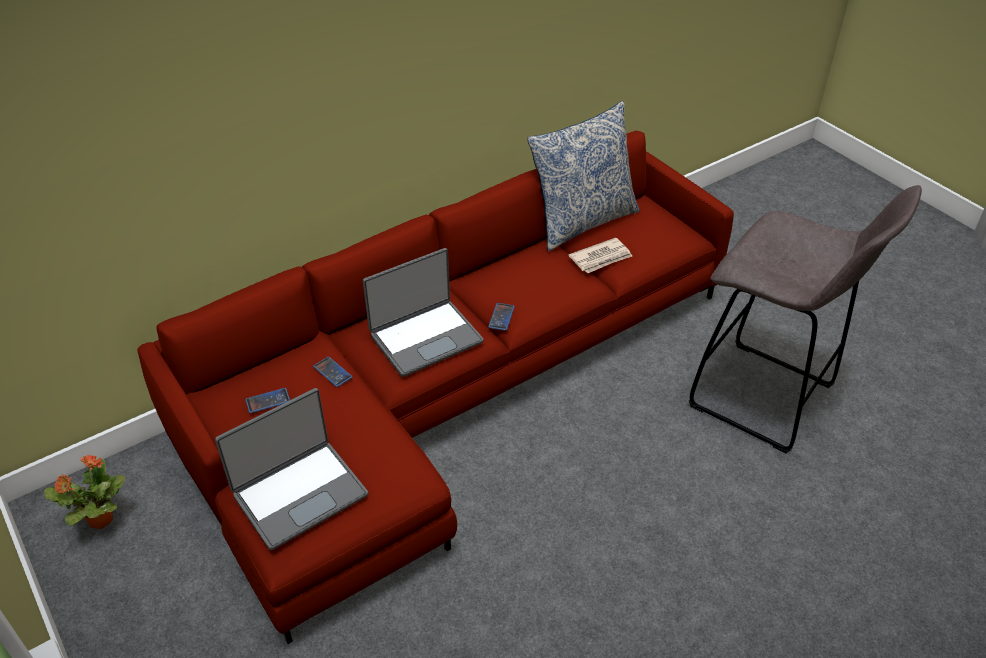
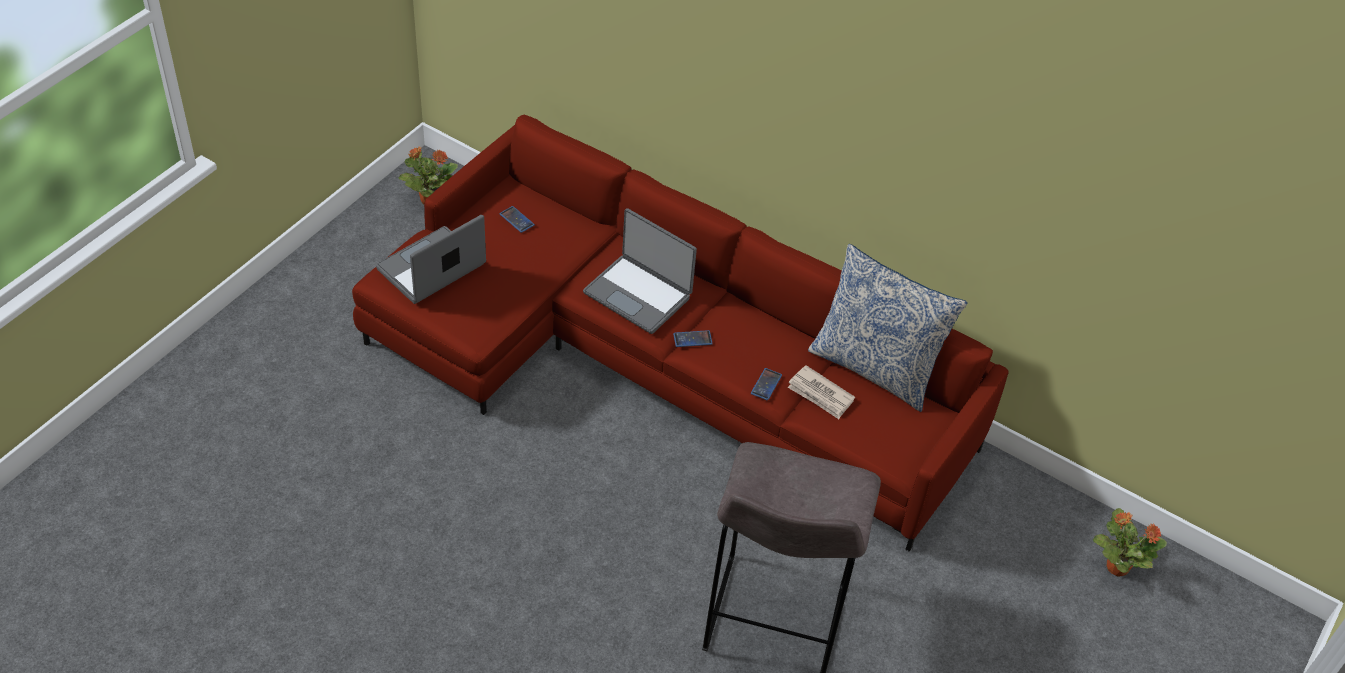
camera: 65 degrees right, 5 degrees up
(299, 493) = (432, 268): laptop -> laptop turned 105 degrees clockwise
(332, 372) = (566, 247): phone -> phone (766, 384)
(750, 204) = (1116, 566): none -> potted plant

